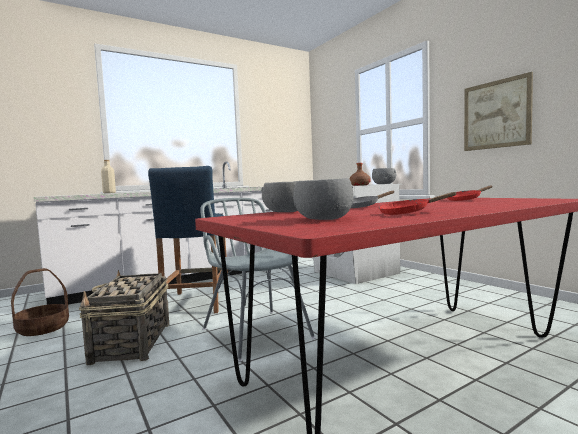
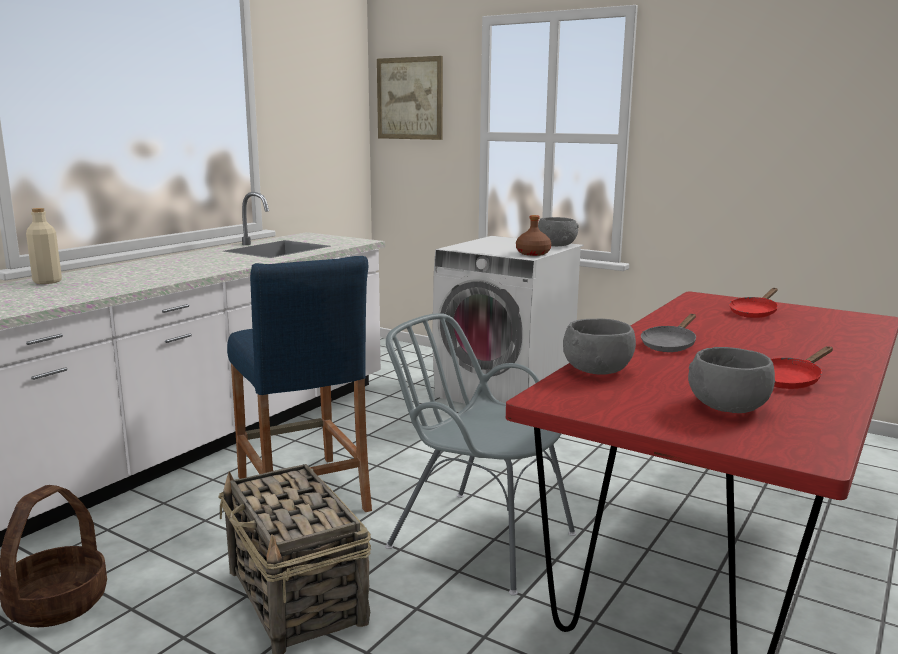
camera: 25 degrees left, 10 degrees up
(496, 114) = (741, 155): picture -> picture (410, 98)

